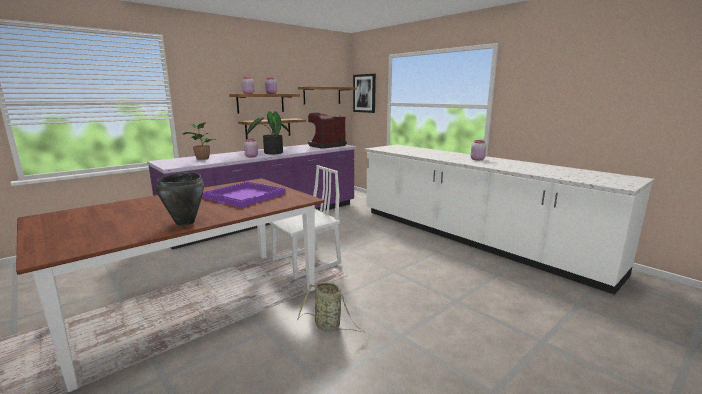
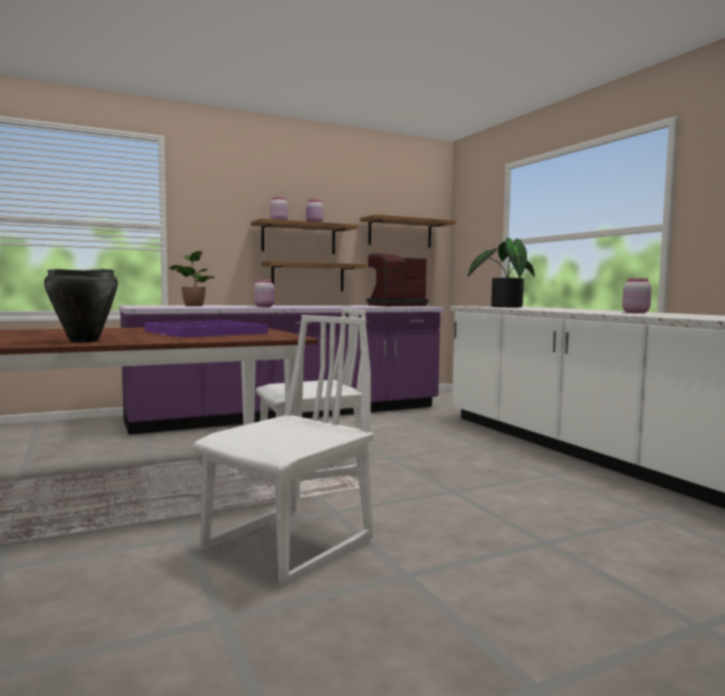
camera: 15 degrees right, 10 degrees down
(271, 153) = (299, 306): potted plant -> potted plant (502, 306)
(329, 326) = (290, 546): basket -> white chair
(364, 93) = (469, 230): picture -> none

